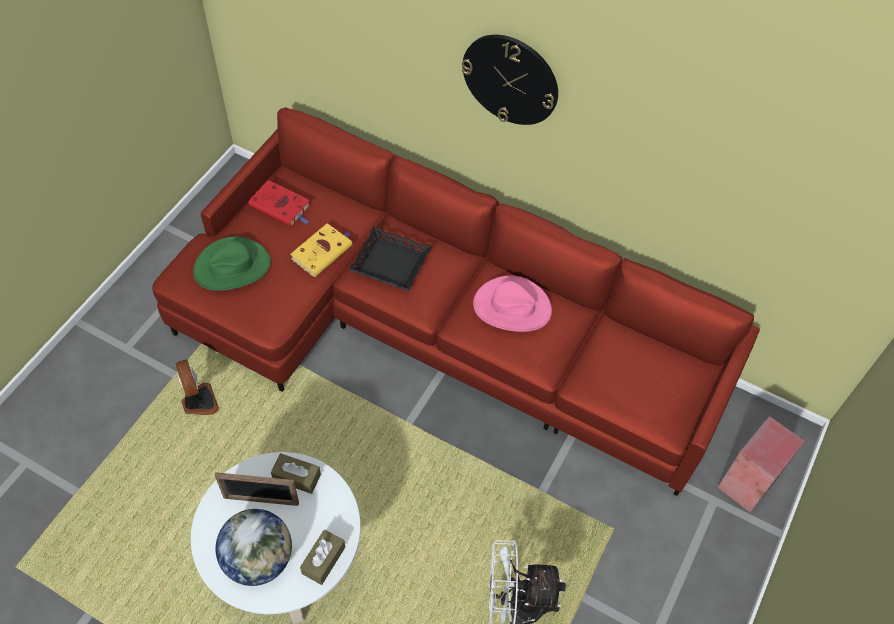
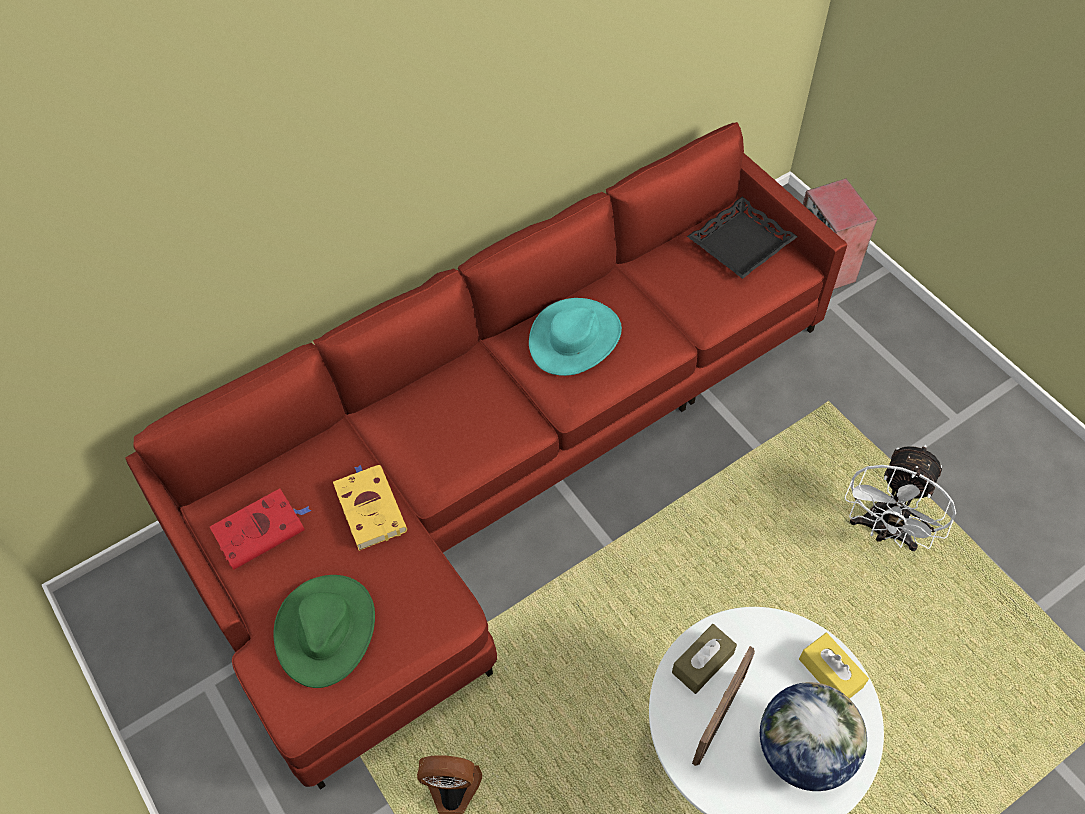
camera: 60 degrees left, 0 degrees up
(323, 560) = (830, 673): brown tissue box -> yellow tissue box
(391, 263) = (437, 435): black tray -> black tray (740, 243)
(510, 79) = (405, 111): wall clock -> none
(512, 307) = (575, 338): pink hat -> turquoise hat

